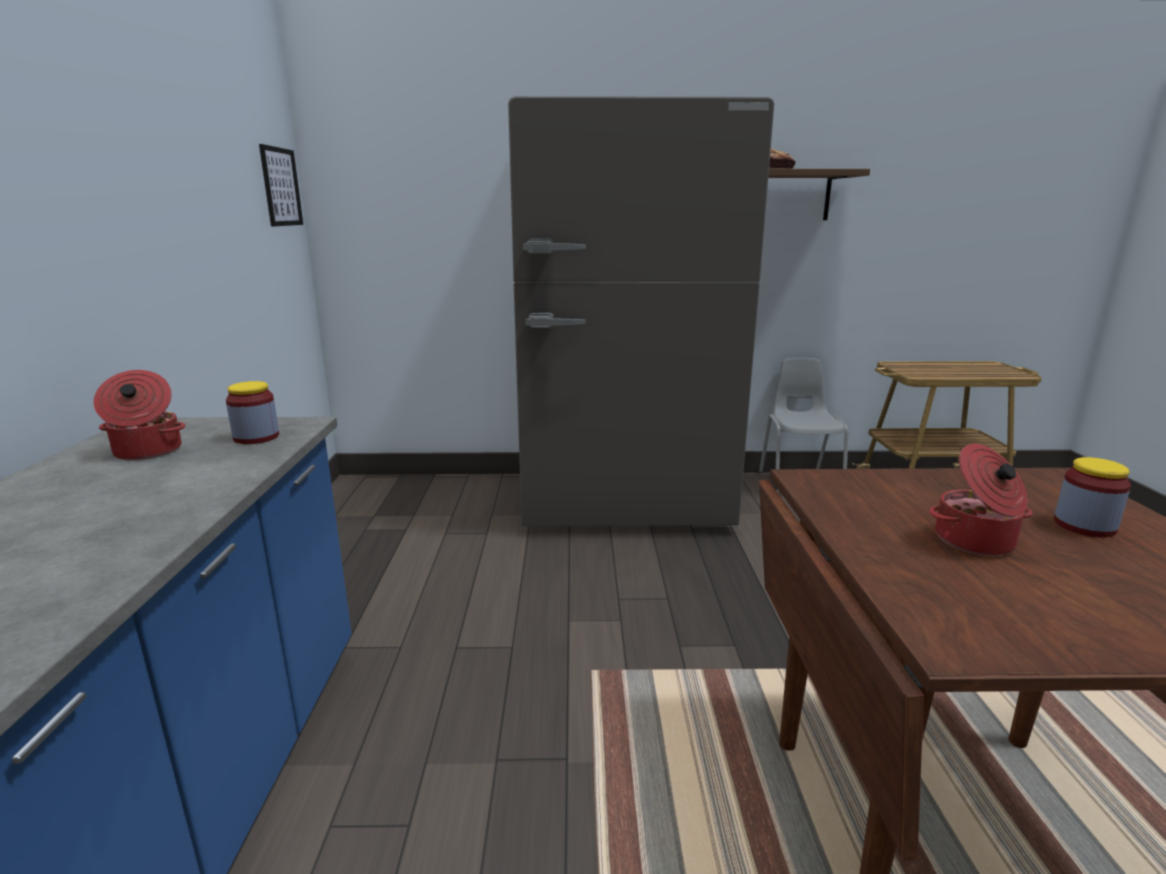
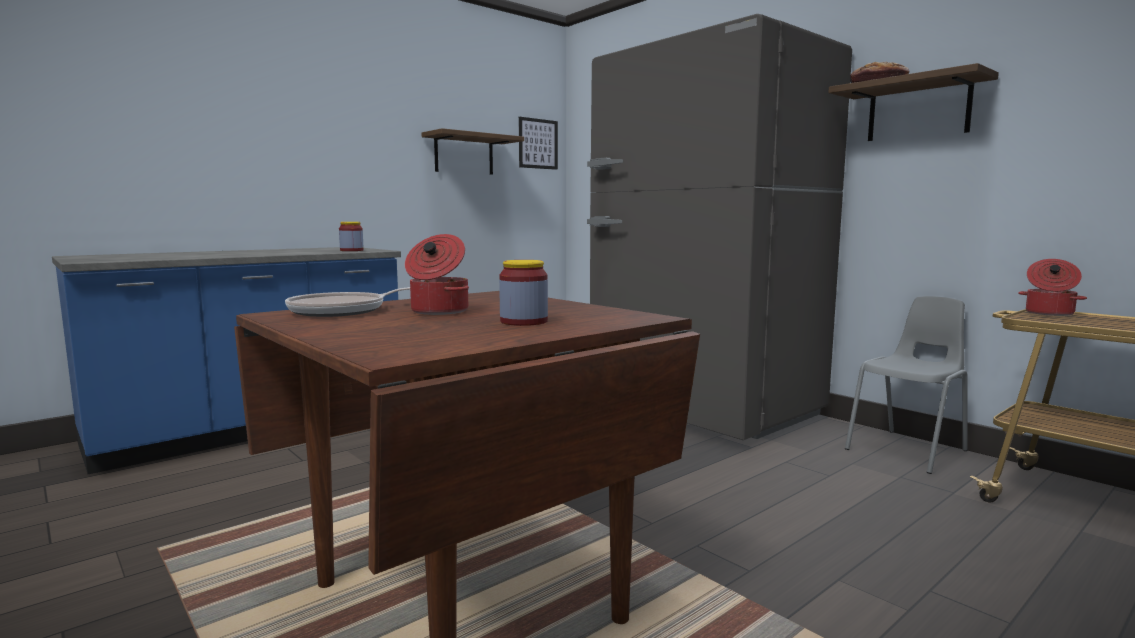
camera: 50 degrees right, 10 degrees down
(147, 452) = (313, 249): cooking pot -> cooking pot (1048, 313)
(218, 213) = (464, 154): none -> shelf
(943, 592) = (342, 311): none -> frying pan

